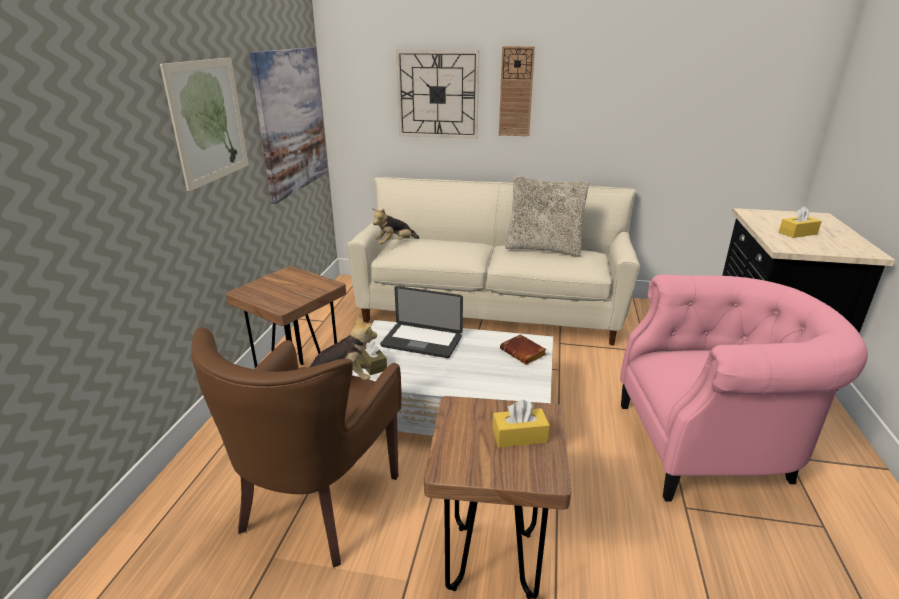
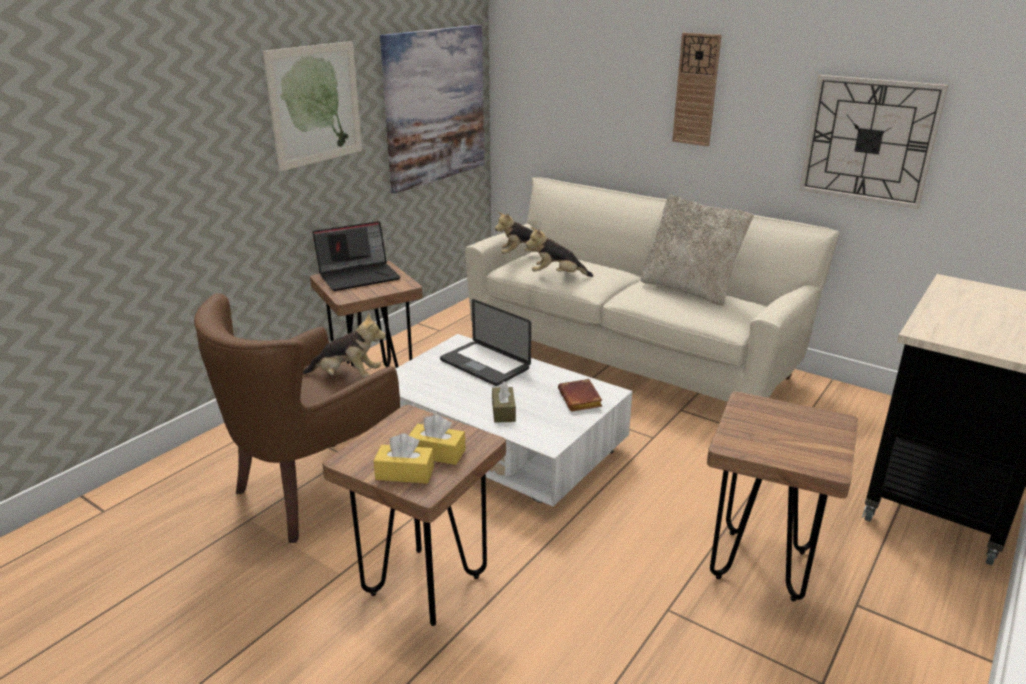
camera: 25 degrees right, 0 degrees up
(277, 284) = (359, 276): none -> laptop
(372, 364) = (417, 375): brown tissue box -> brown tissue box (503, 411)
(437, 94) = (607, 86): wall clock -> wall clock (869, 140)
(437, 255) = (557, 276): none -> plush toy
(710, 448) = (761, 565): pink armchair -> brown stool
(797, 233) = (978, 319): yellow tissue box -> yellow tissue box (405, 473)

